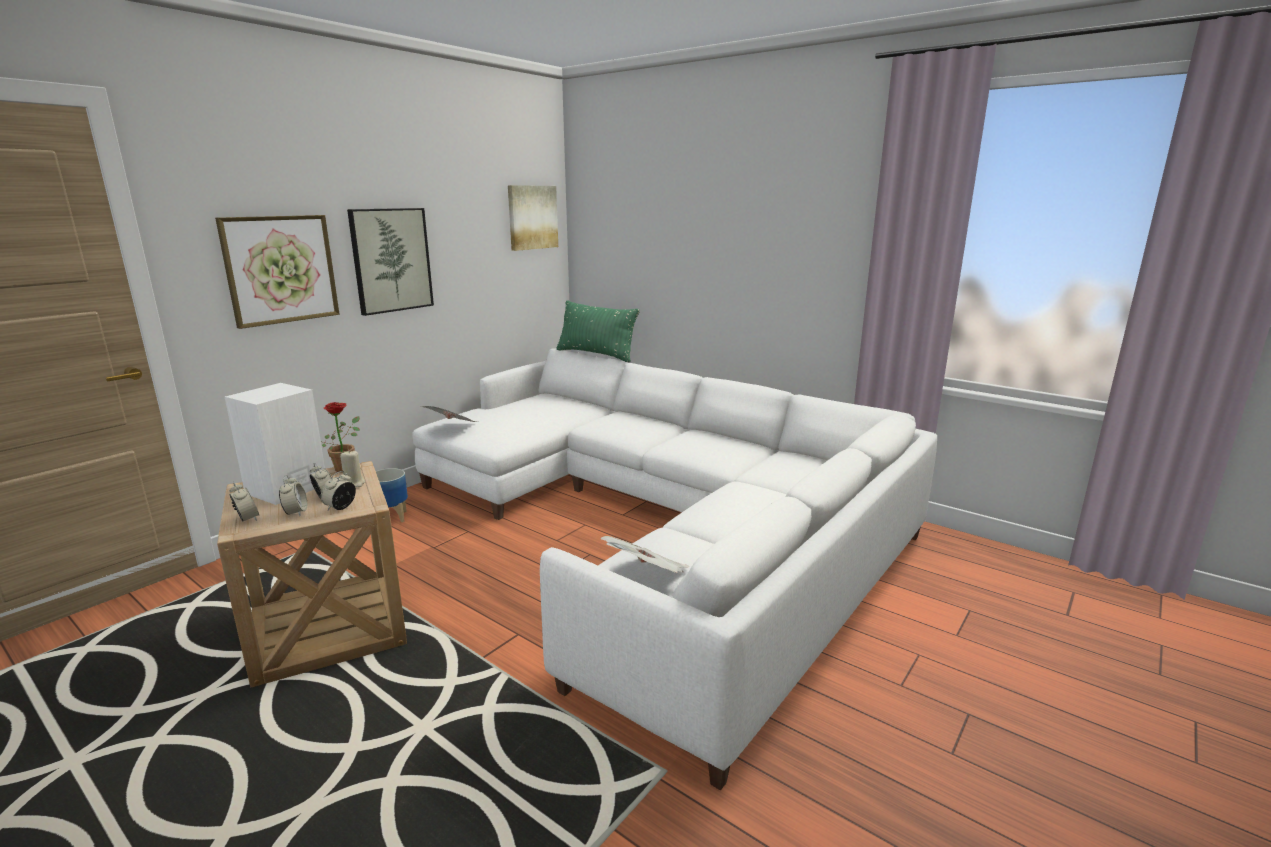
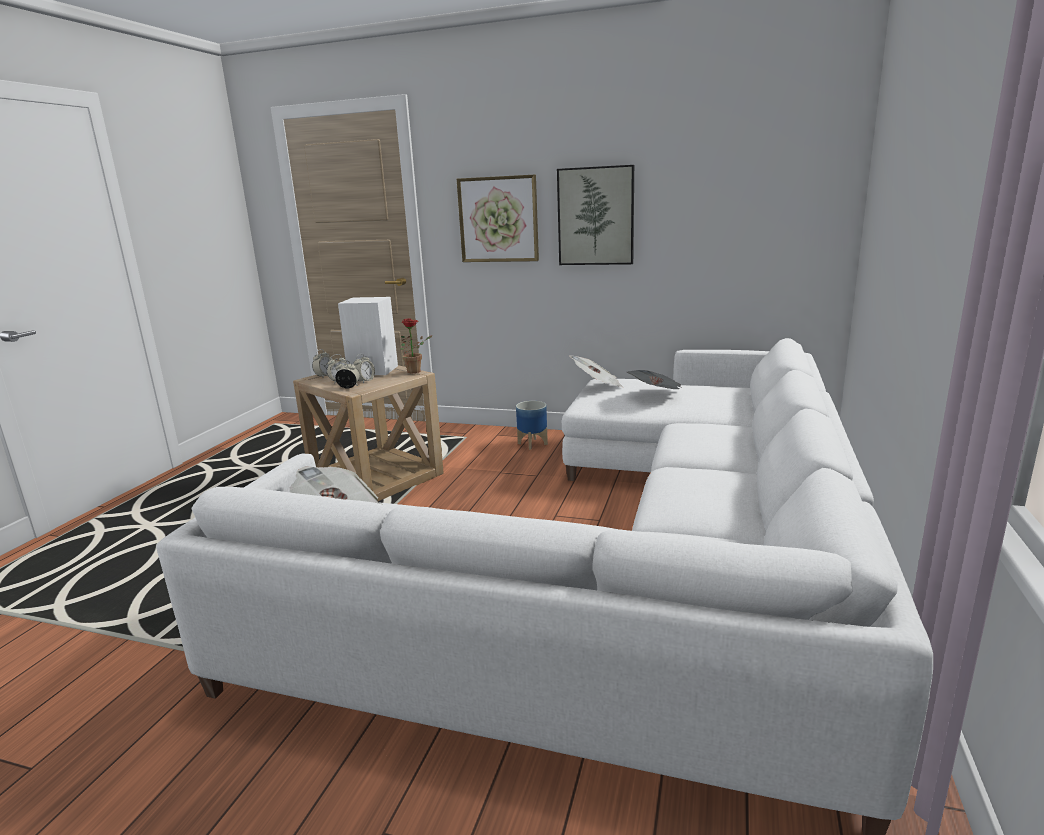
camera: 70 degrees right, 0 degrees up
(354, 484) = (389, 380): beige candle -> none
(520, 416) = (656, 395): none -> newspaper
(532, 217) = (797, 170): picture -> none
(596, 354) = (800, 354): green pillow -> none

